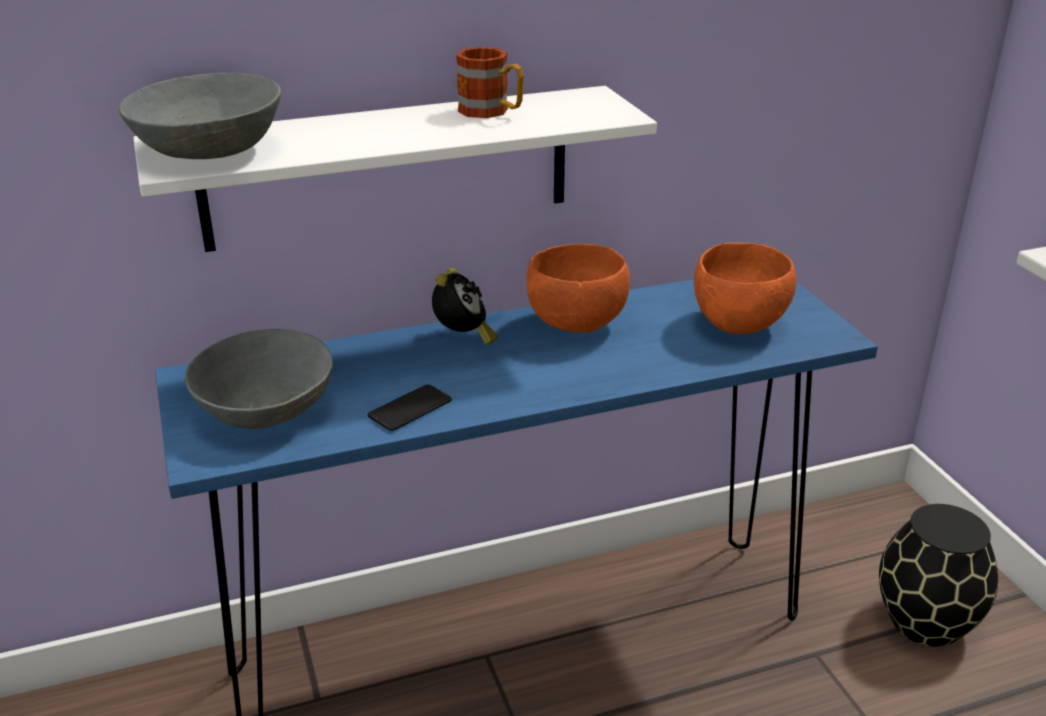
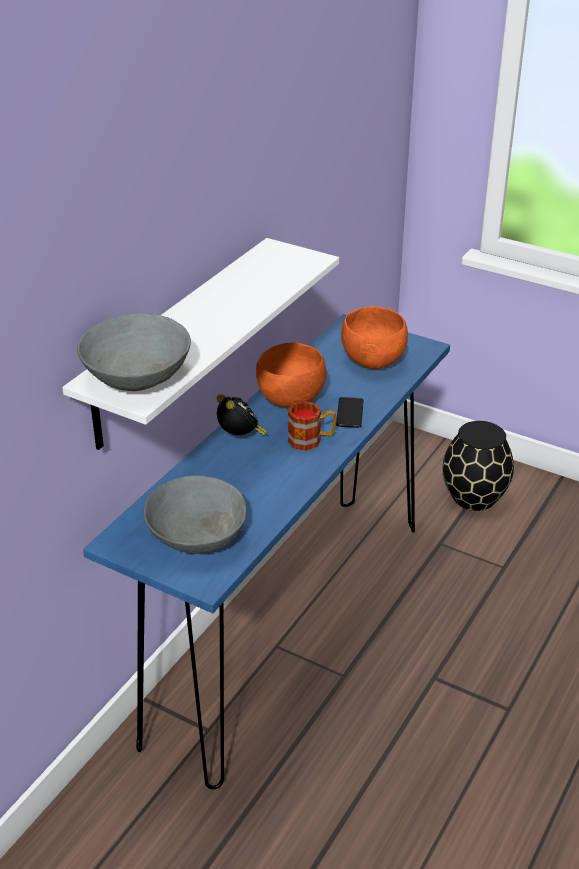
camera: 40 degrees left, 5 degrees up
(410, 409) = (275, 494): phone -> phone (349, 413)
(492, 112) = (243, 282): mug -> mug (311, 440)

